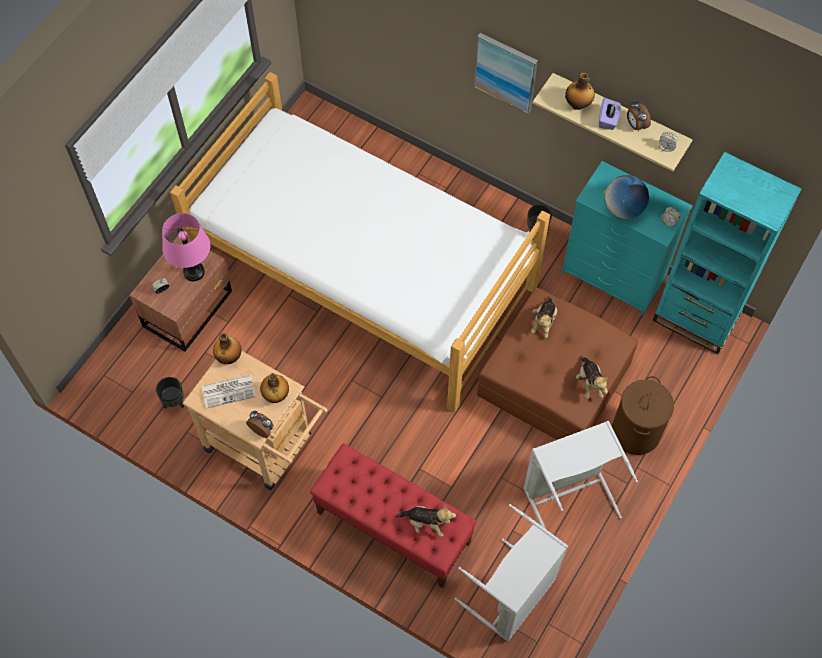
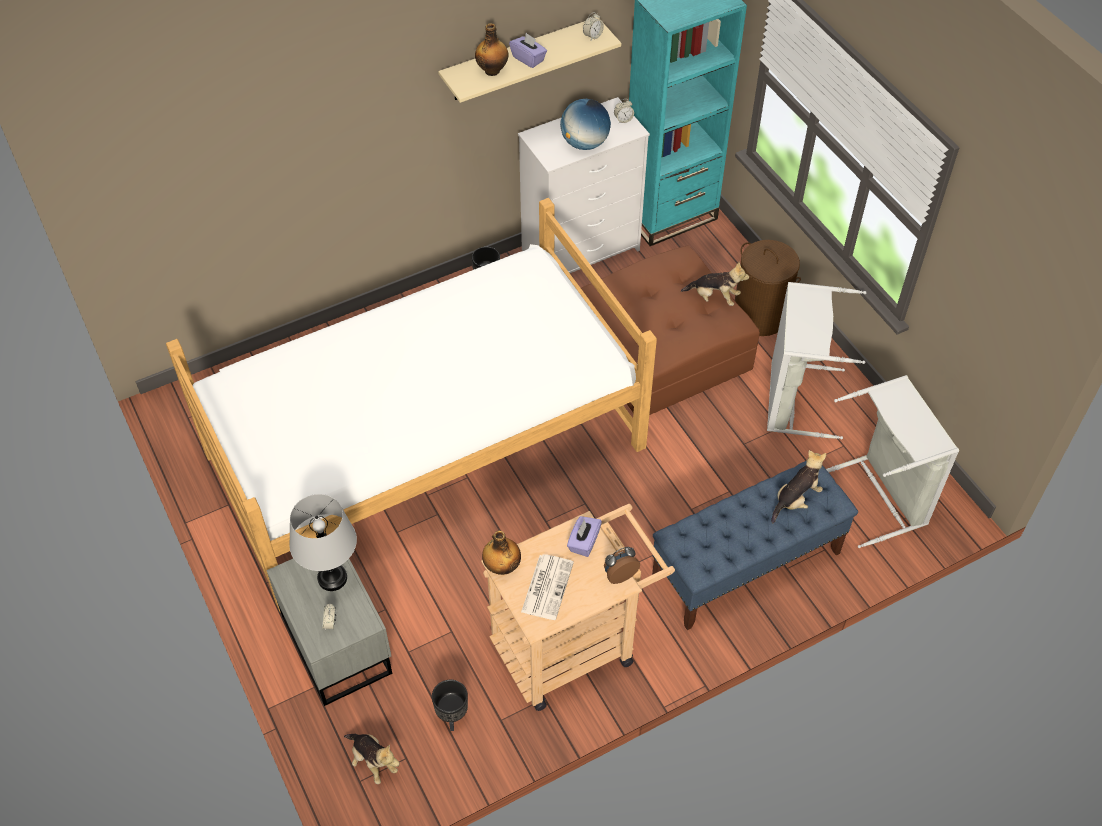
camera: 60 degrees left, 10 degrees down
(190, 308) = (338, 642): brown nightstand -> grey nightstand
(194, 272) = (332, 578): pink table lamp -> grey table lamp
(275, 395) = (583, 542): bottle -> purple tissue box
(393, 527) = (746, 565): red bench -> blue bench
(506, 72) = (386, 121): picture -> none
(544, 322) = (621, 301): plush toy -> plush toy (373, 761)
(614, 275) = (581, 249): turquoise dresser -> white dresser
(635, 125) = (550, 44): alarm clock -> none

